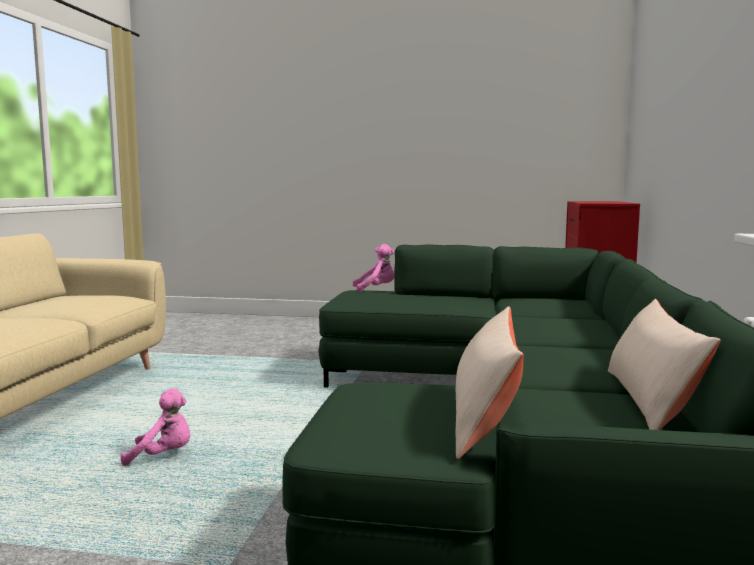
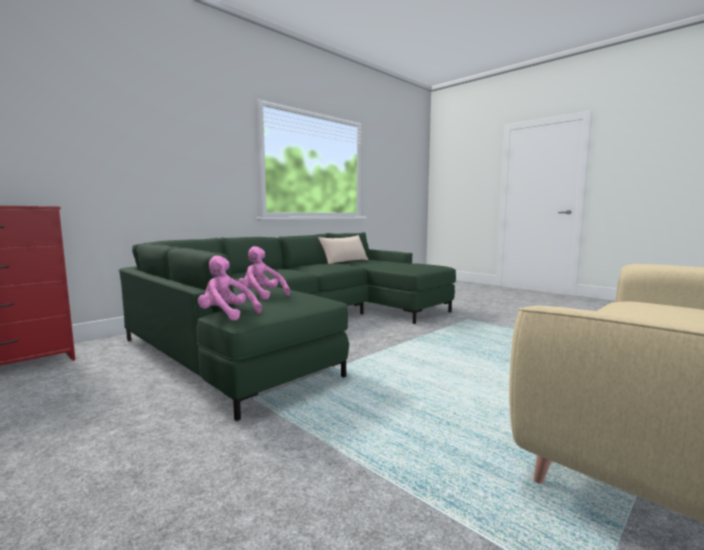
camera: 145 degrees left, 0 degrees up
(163, 456) = (492, 353): pink plush toy -> pink plush toy (261, 296)
(485, 417) = (395, 264): beige pillow -> none

